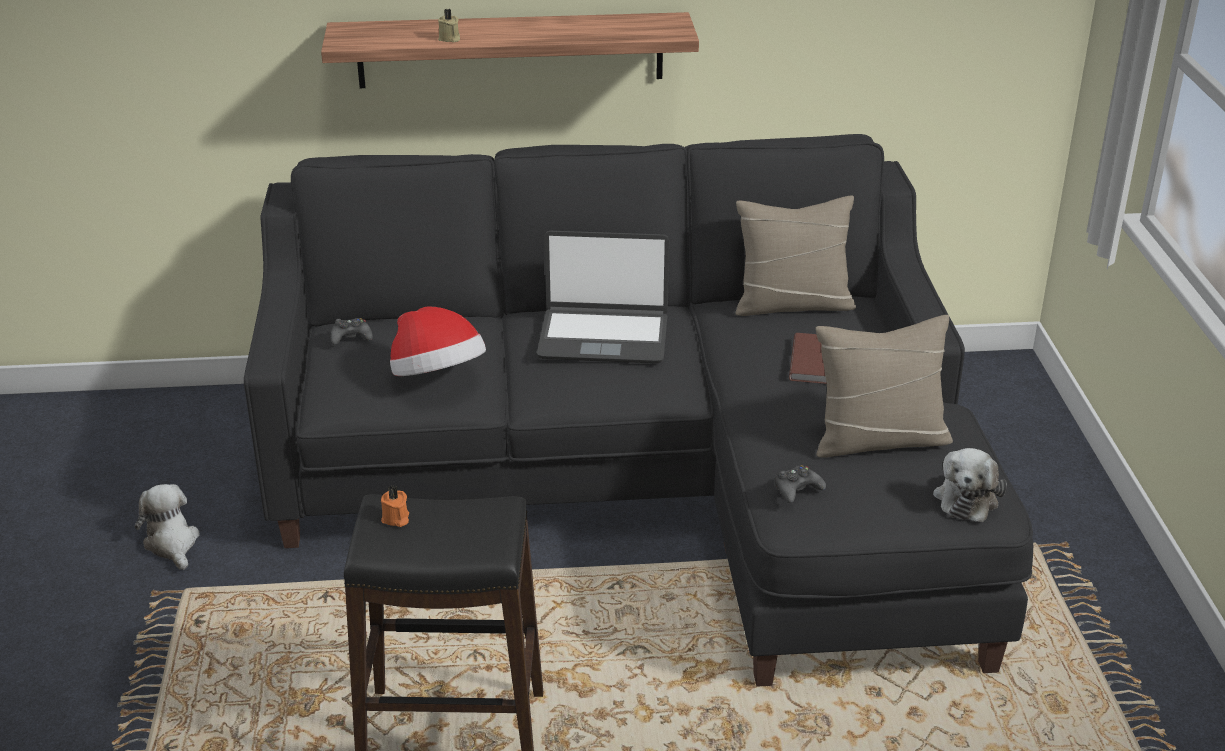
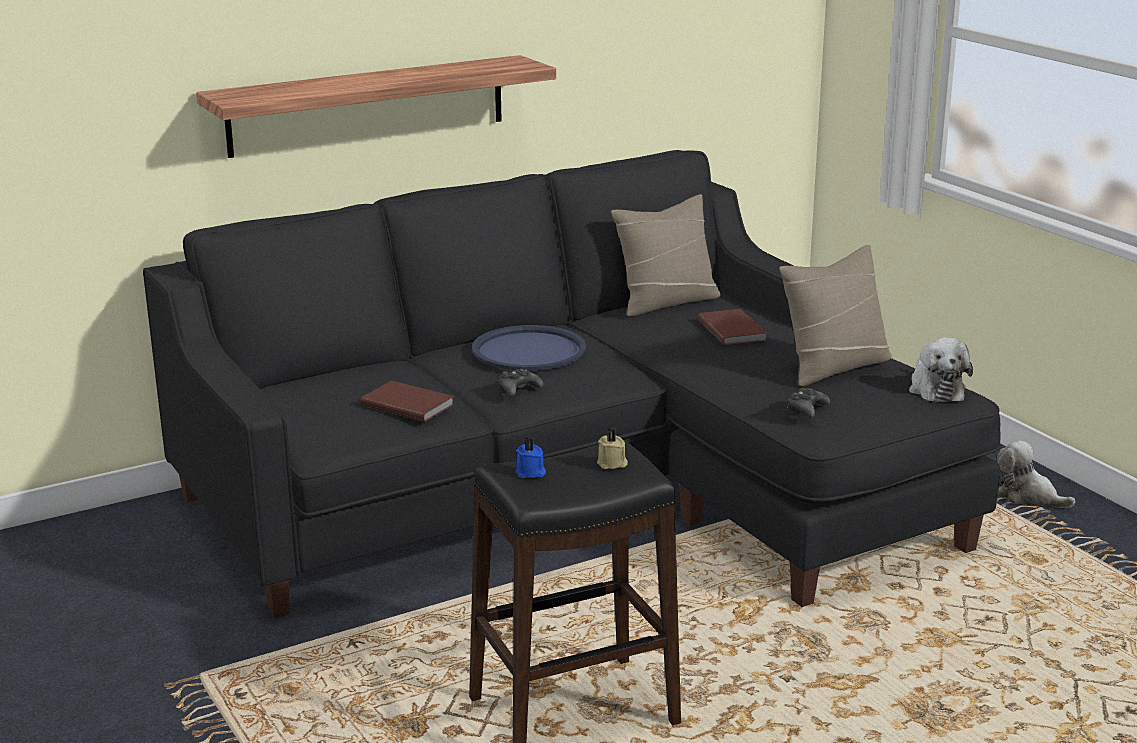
camera: 25 degrees left, 10 degrees down
(172, 544) = (151, 643): plush toy -> plush toy (1027, 496)
(351, 337) = (288, 394): black game controller -> black game controller (518, 388)
(396, 519) = (530, 473): orange candle -> blue candle
(437, 378) = (408, 404): hat -> brown book
(449, 39) = (334, 88): beige candle -> beige candle (612, 464)
(603, 337) = (529, 350): laptop -> blue tray

